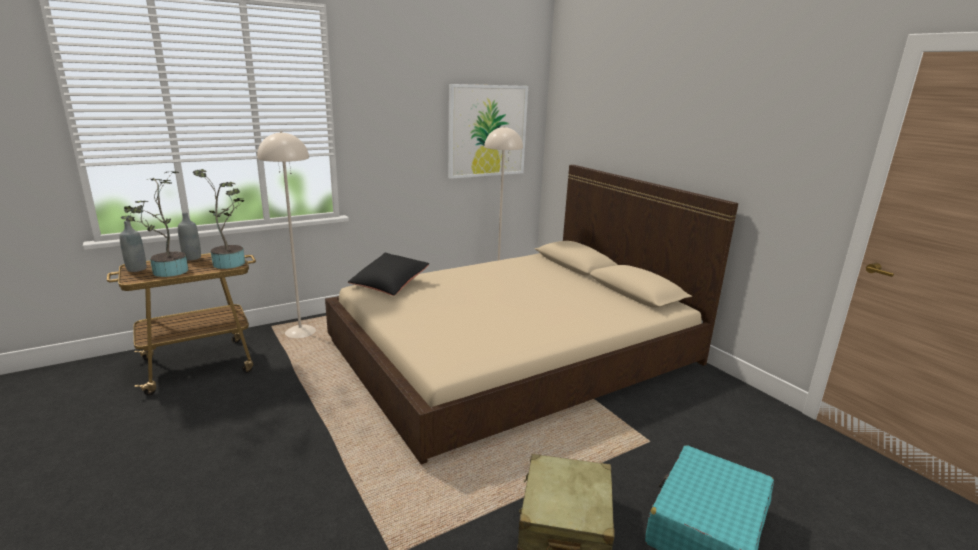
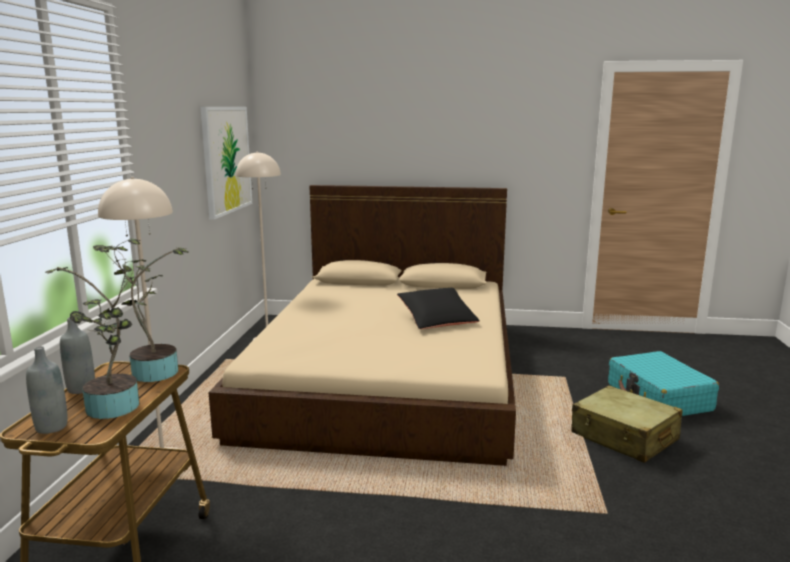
camera: 50 degrees left, 5 degrees down
(389, 284) = (269, 346): black pillow -> black pillow (437, 320)

